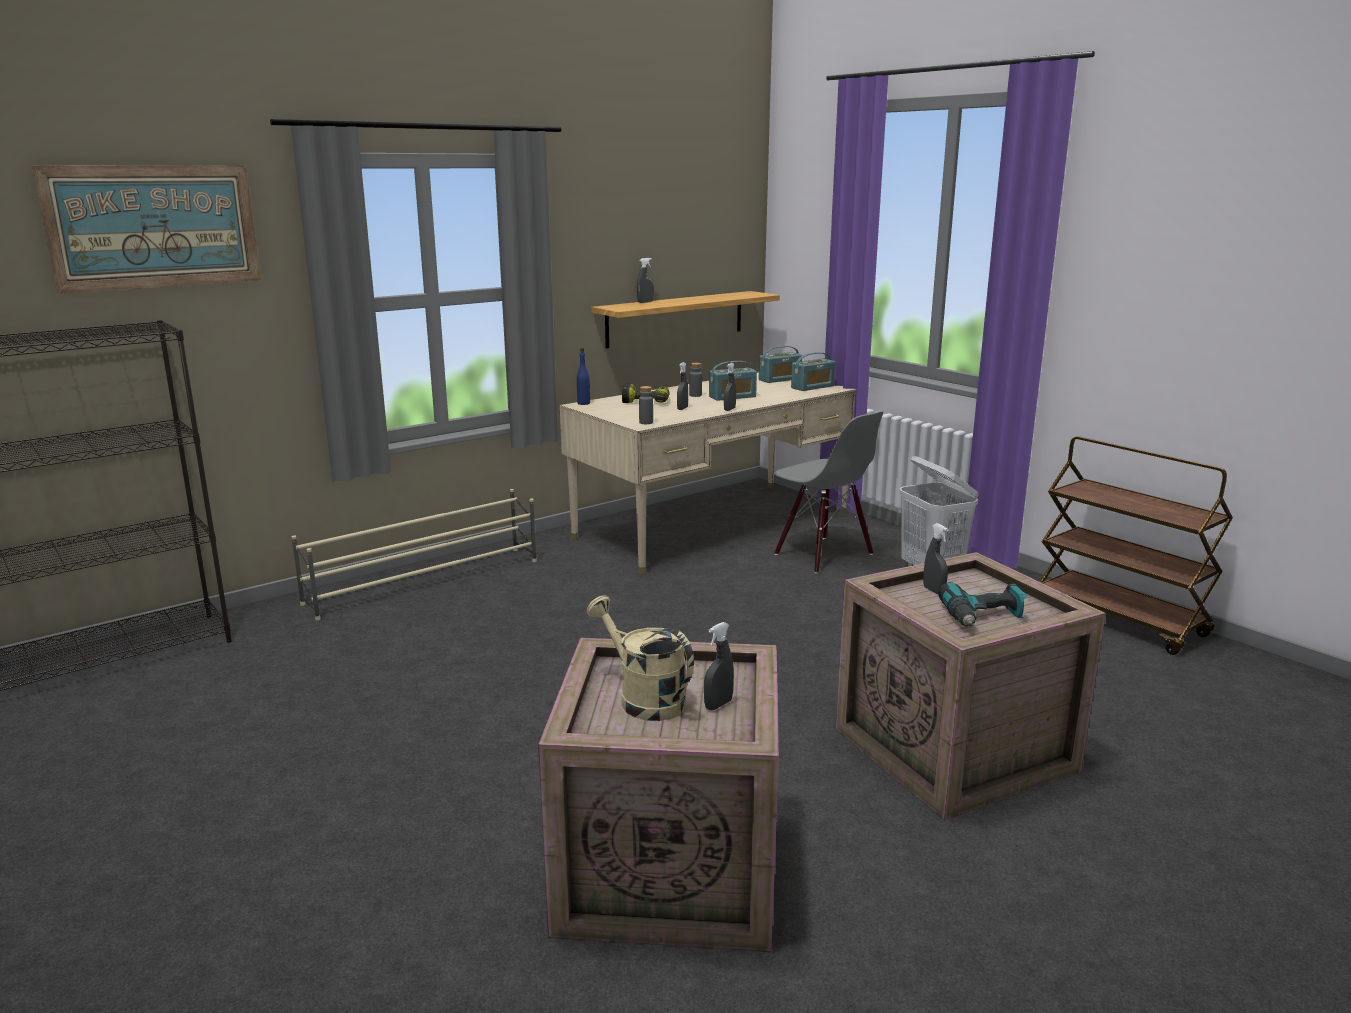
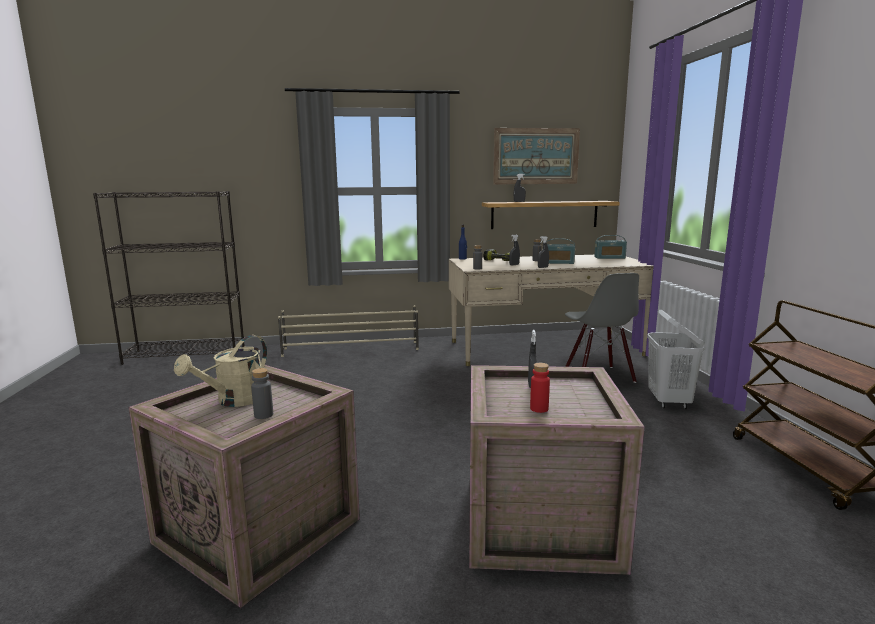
camera: 30 degrees right, 5 degrees down
(154, 227) = (229, 144): picture -> picture (536, 156)
(643, 698) = (234, 401): beige watering can -> beige watering can turned 135 degrees counterclockwise
(718, 705) = (263, 415): grey spray bottle -> grey bottle
(812, 387) = (624, 262): radio -> none
(983, 617) = (539, 409): power drill -> red bottle

